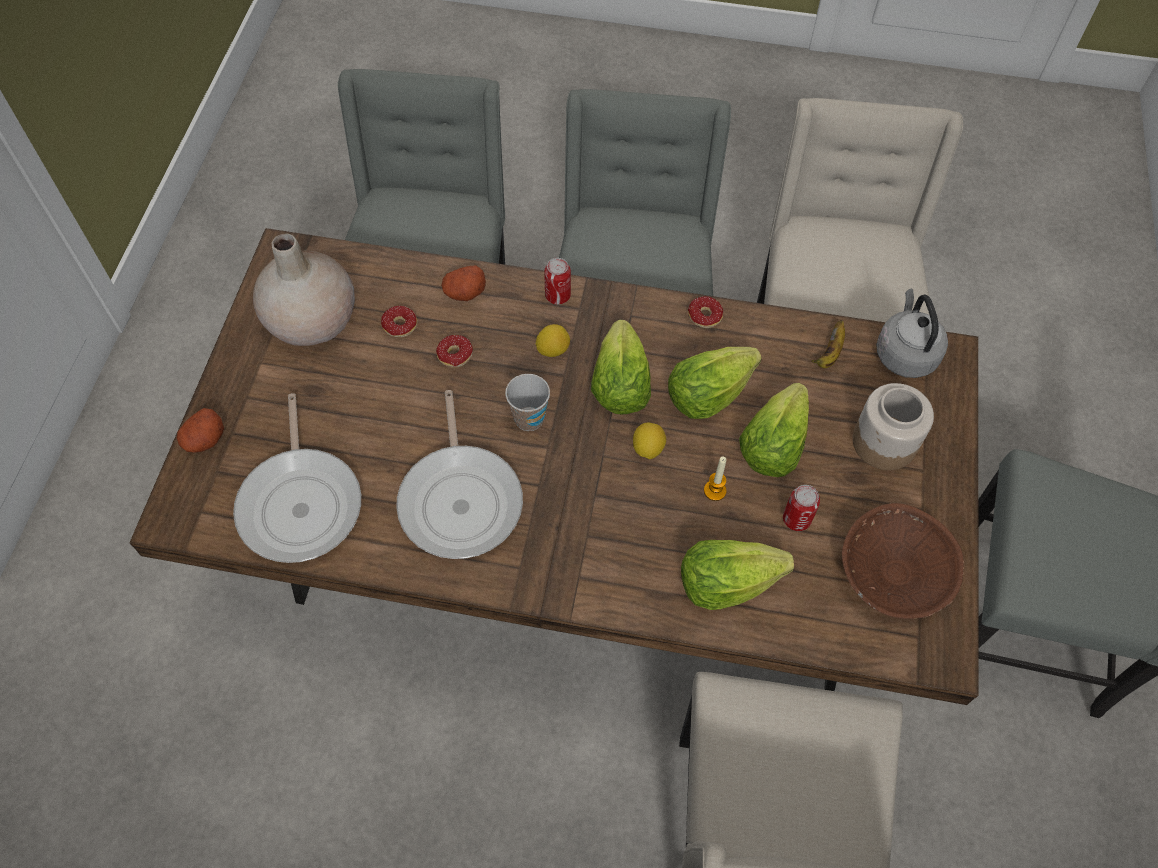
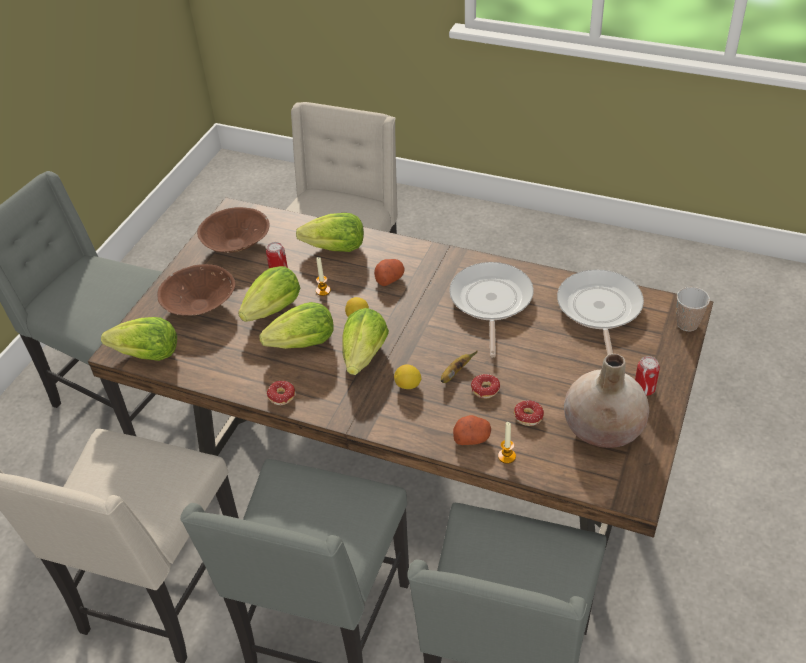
camera: 165 degrees left, 15 degrees down
(205, 440) = (675, 353): potato -> potato (389, 278)
(423, 276) = (506, 456): none -> candle
(529, 419) = (436, 342): cup -> cup (687, 324)
(557, 295) = (394, 426): can -> can (644, 389)
(829, 353) = (202, 360): banana -> banana (455, 373)
(885, 442) = (199, 304): jar -> brown bowl
(904, 353) = (148, 355): grey kettle -> lettuce

